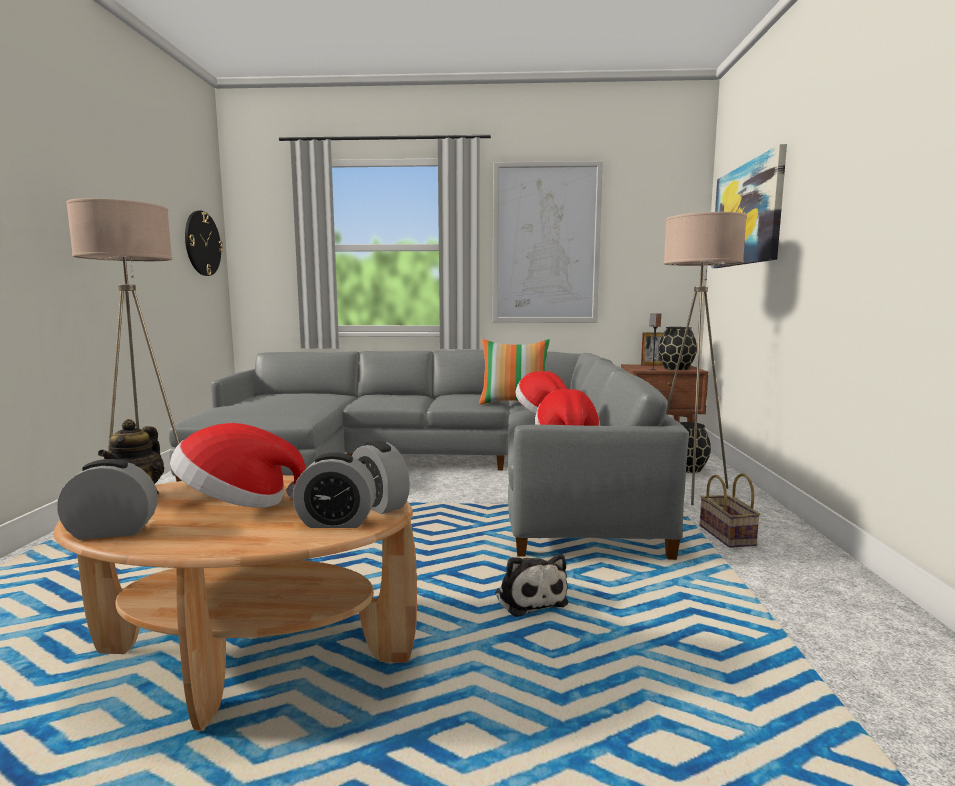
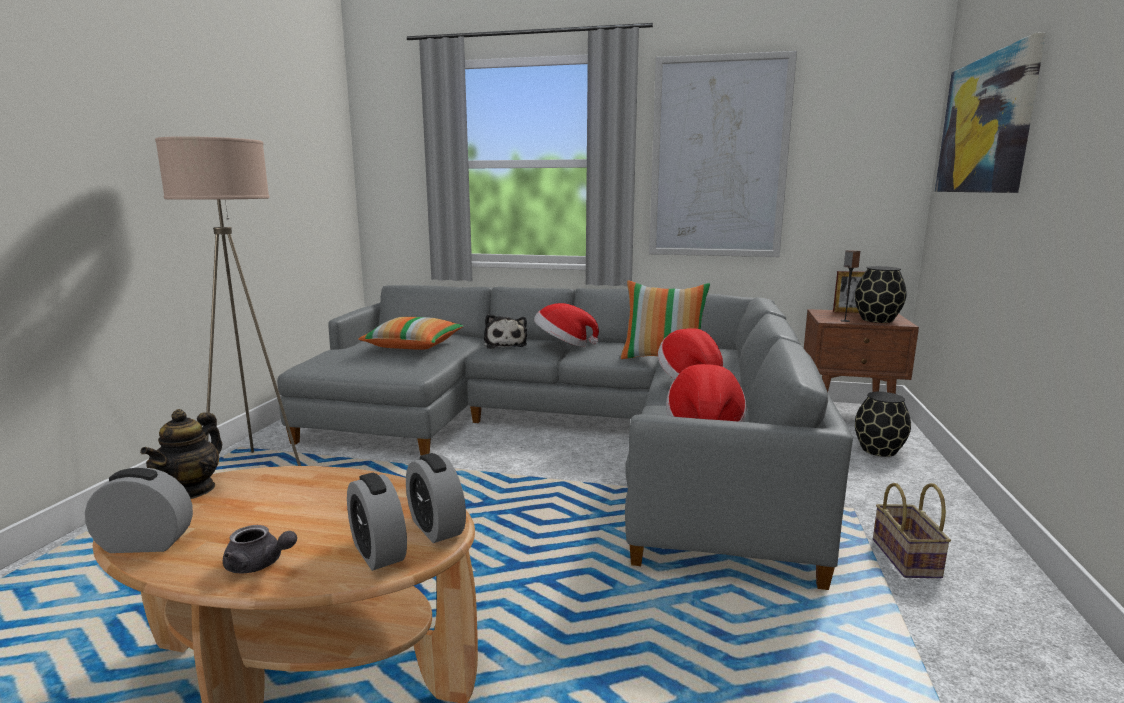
camera: 10 degrees right, 5 degrees up
(202, 243) = (324, 163): wall clock -> none
(232, 537) = (259, 565): none -> grey teapot
(237, 503) = (287, 510): hat -> hat (563, 344)
(294, 401) = (414, 346): none -> pillow
(336, 522) = (378, 552): alarm clock -> alarm clock turned 45 degrees clockwise
(529, 597) = (630, 627): plush toy -> plush toy (505, 344)
(688, 490) = (871, 484): beige floor lamp -> none

